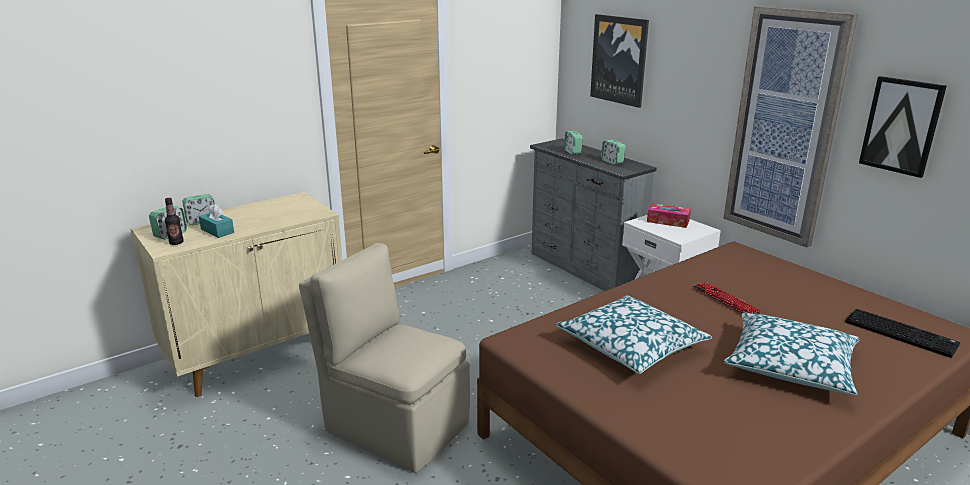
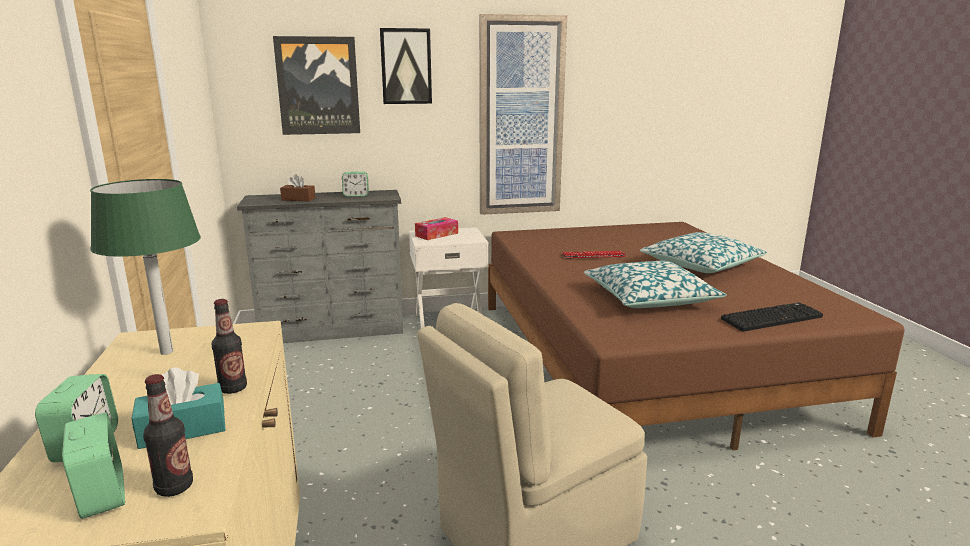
camera: 65 degrees left, 5 degrees down
(255, 228) = (233, 388): none -> bottle
(286, 206) = (166, 352): none -> green table lamp
(572, 152) = (298, 199): alarm clock -> brown tissue box
(901, 126) = (607, 97): picture -> picture (406, 66)
(902, 333) = (671, 233): keyboard -> keyboard (771, 318)

